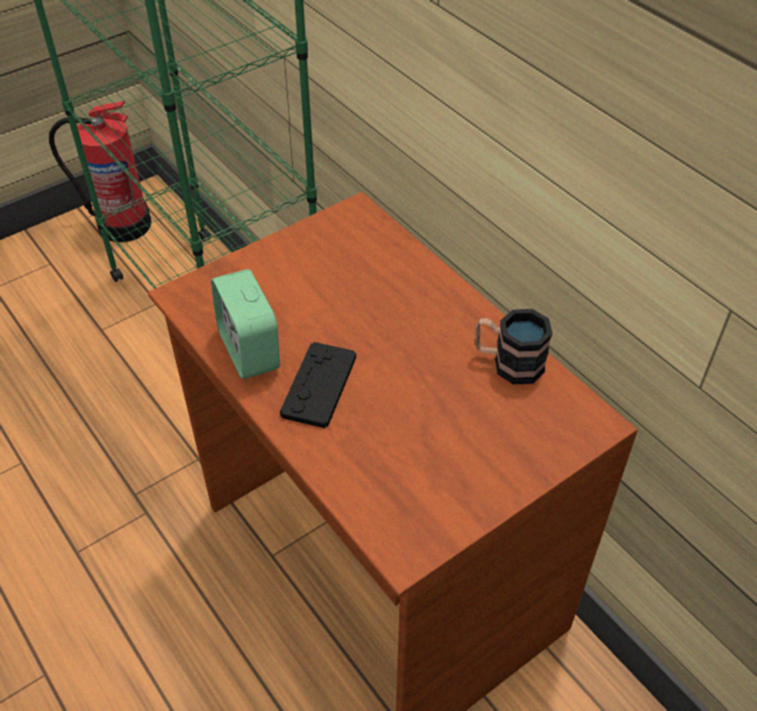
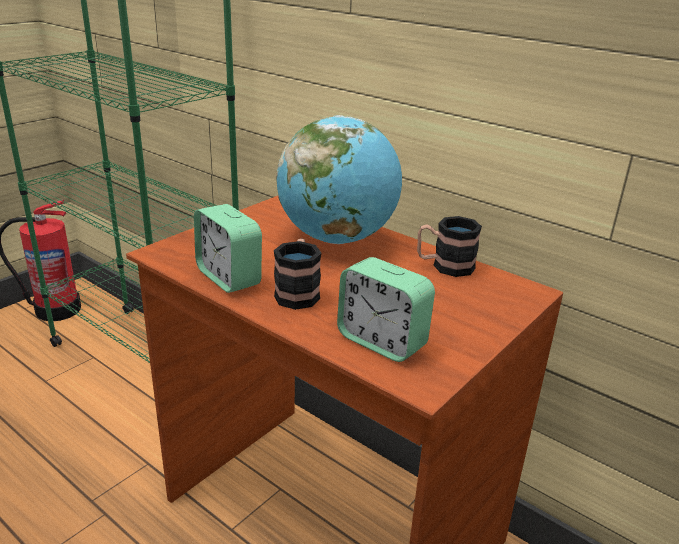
camera: 15 degrees left, 20 degrees down
(319, 385) = (298, 292): black game controller -> mug
(385, 480) = (382, 341): none -> alarm clock
(396, 294) = (337, 238): none -> globe

